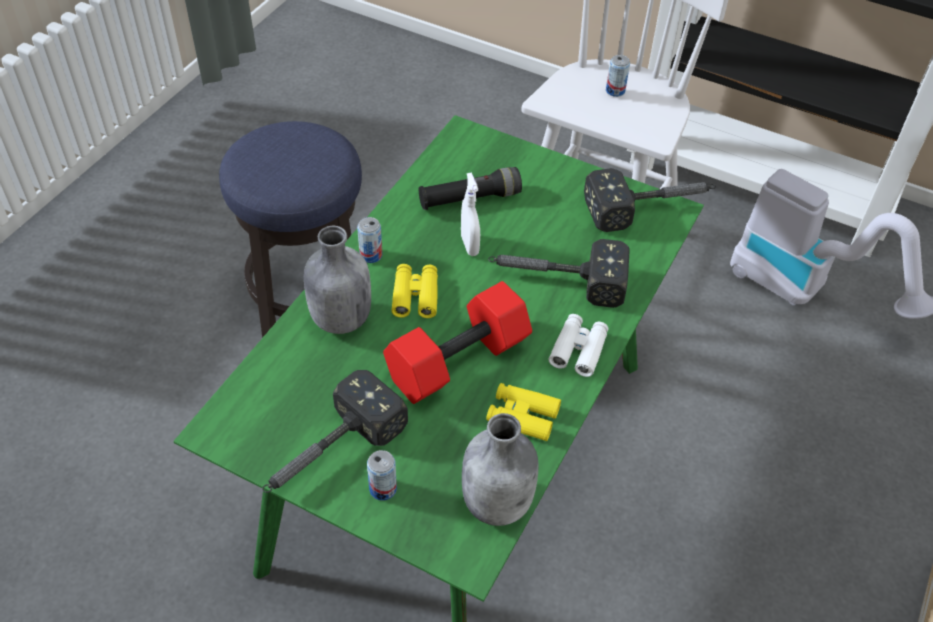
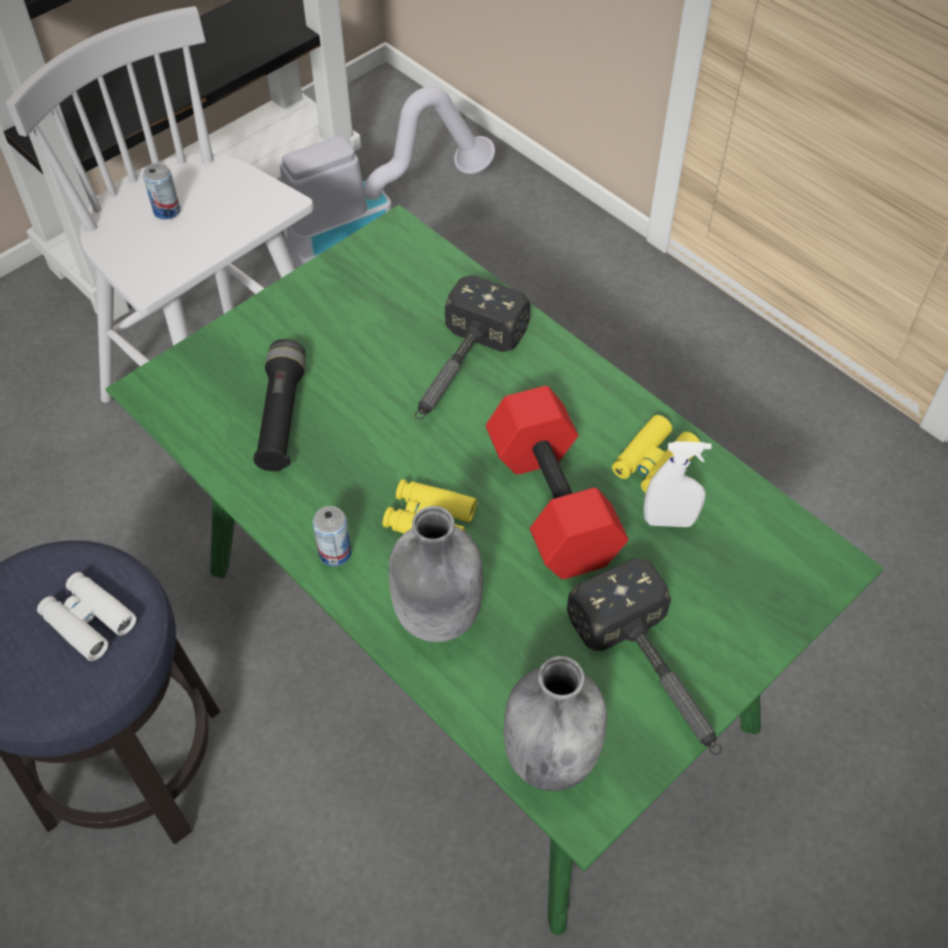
camera: 70 degrees left, 5 degrees up
(383, 489) = (722, 629): can -> none
(469, 245) = (366, 439): white spray bottle -> white spray bottle (669, 521)
(498, 502) = (765, 519): grey bottle -> grey bottle (550, 754)
(578, 350) = (574, 383): white binoculars -> white binoculars (89, 620)
(651, 206) = (381, 248): hammer -> none

